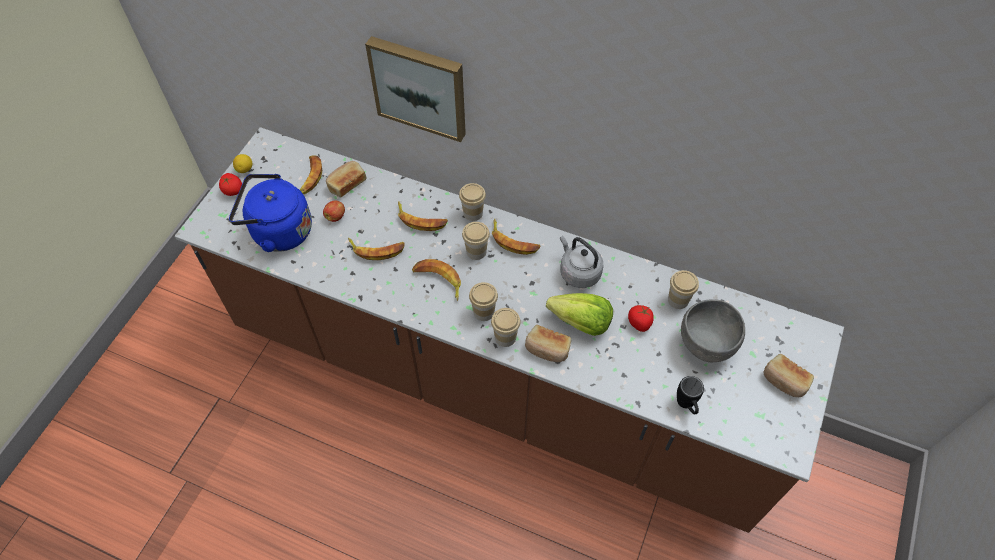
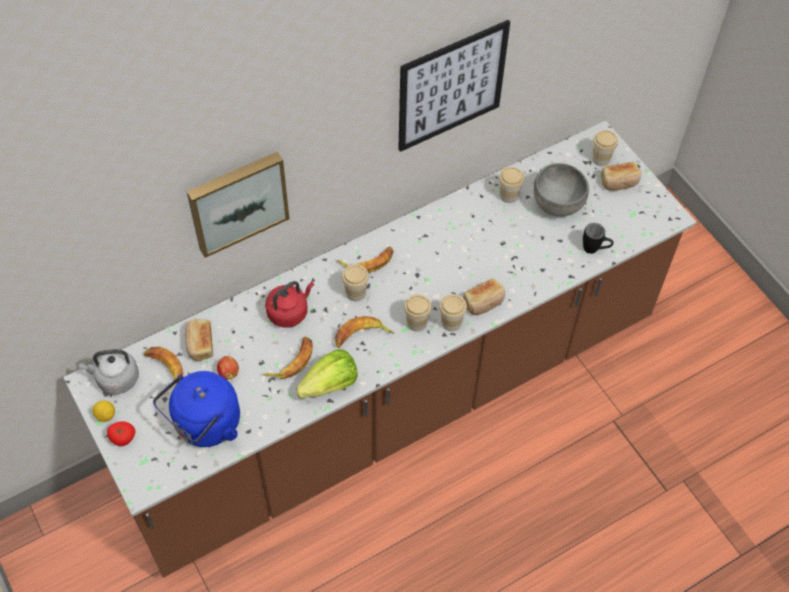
camera: 55 degrees left, 0 degrees up
(421, 220) = (289, 312): banana -> red kettle
(473, 213) = (315, 272): cup -> cup (601, 159)
(578, 272) = (433, 239): grey kettle -> grey kettle (115, 379)
(581, 323) = (478, 267): lettuce -> lettuce (330, 385)
(639, 323) = (508, 231): tomato -> none
(664, 140) = (451, 86): none -> picture

